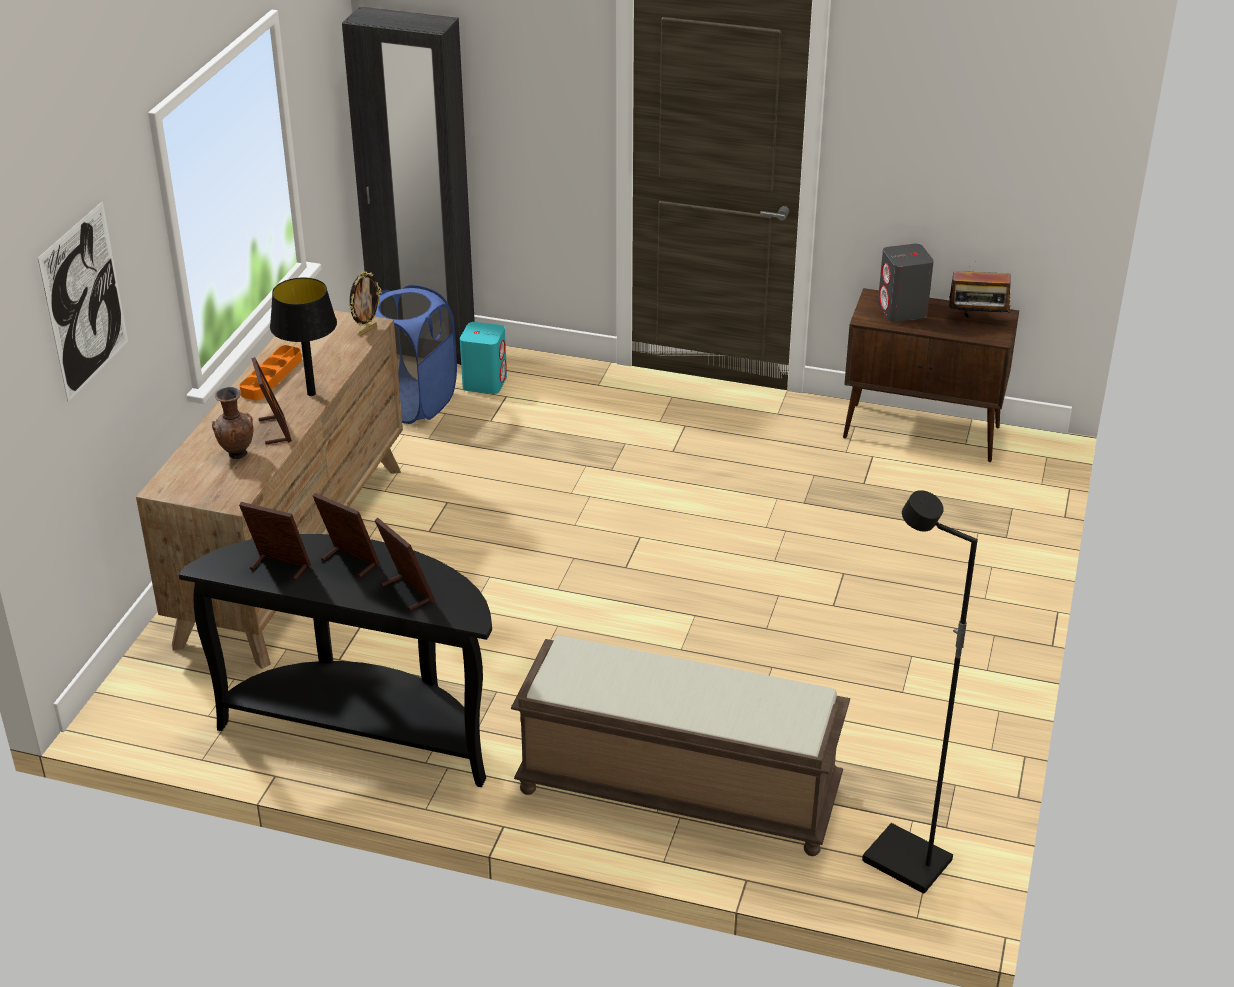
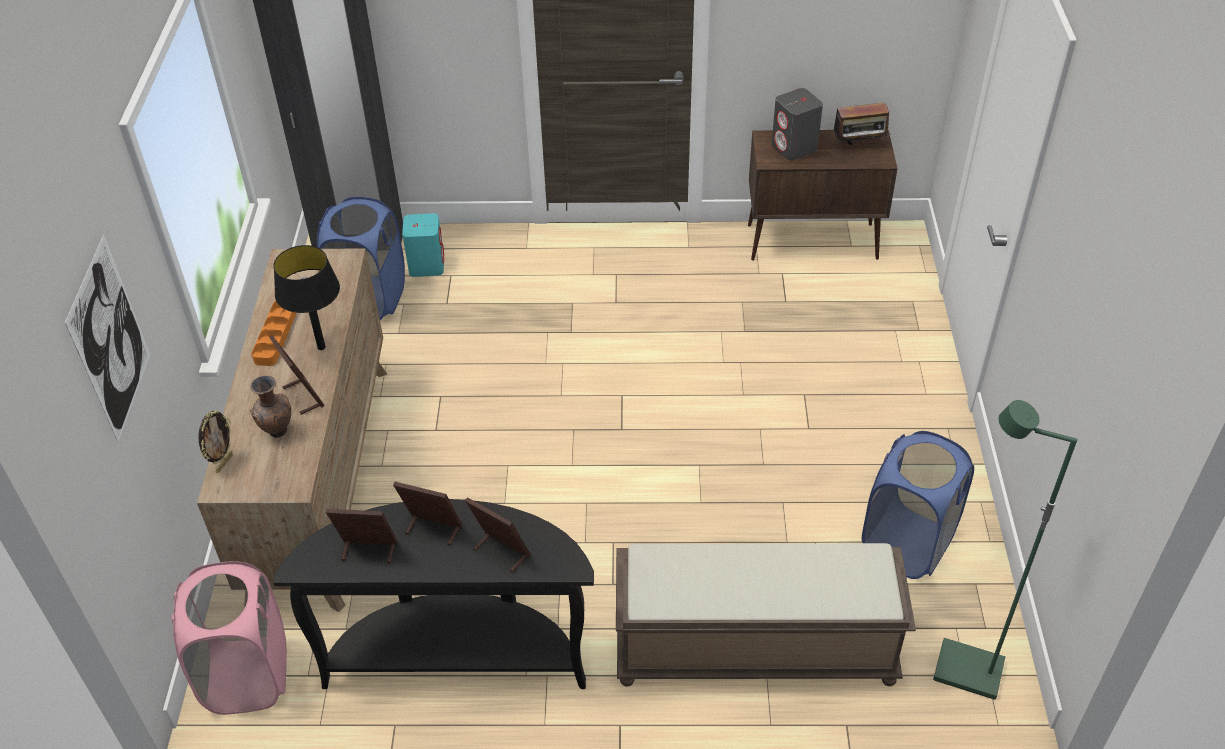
camera: 15 degrees left, 10 degrees up
(149, 703) = (247, 675): none -> pink laundry basket
(367, 330) = (345, 265): picture frame -> picture frame (223, 463)
(894, 733) = (907, 544): none -> blue laundry basket
(904, 862) = (966, 672): black floor lamp -> green floor lamp

